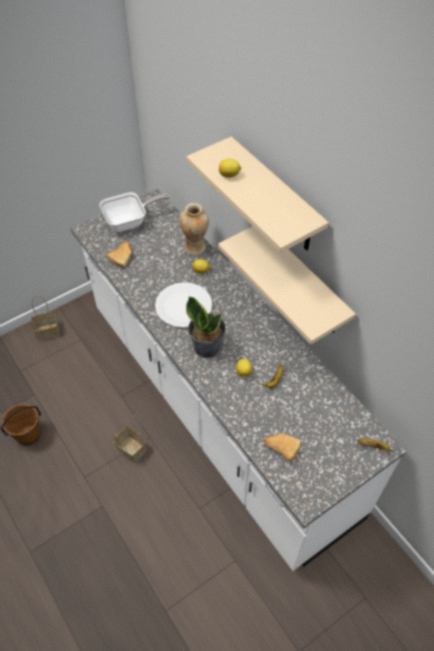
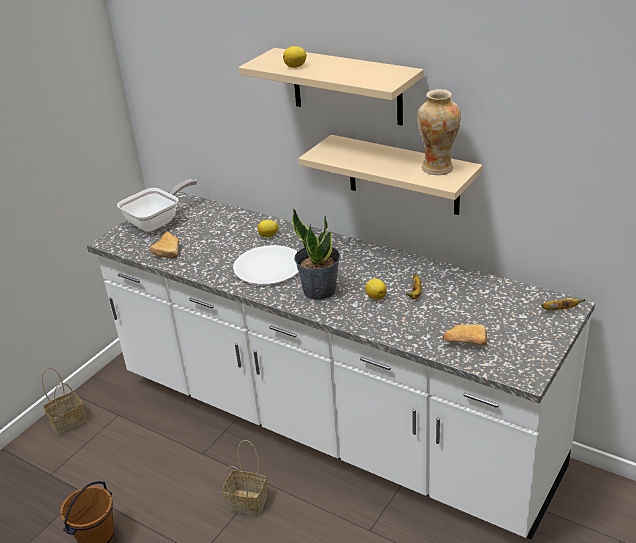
camera: 20 degrees left, 20 degrees down
(195, 247) = (248, 220): vase -> vase (437, 168)

